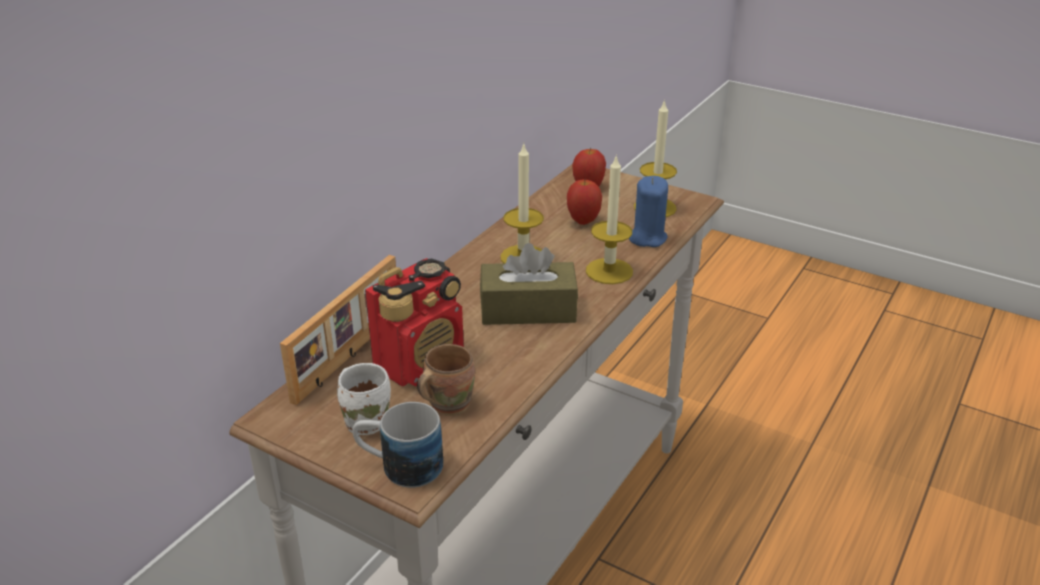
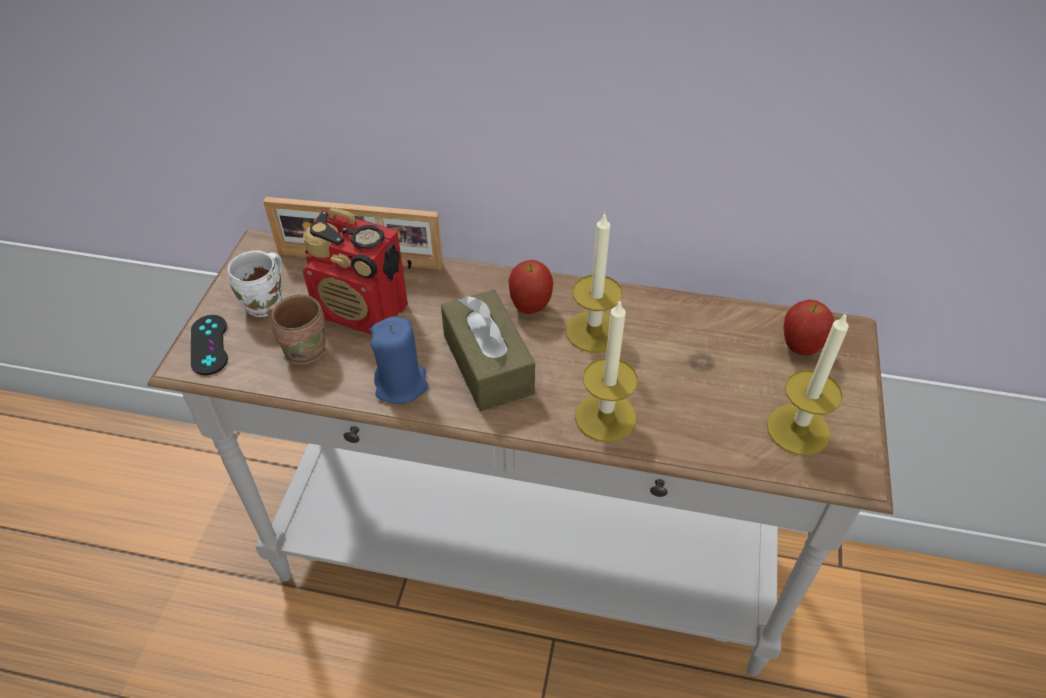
camera: 70 degrees right, 15 degrees up
(399, 466) = (209, 345): mug -> black game controller
(583, 221) = (711, 363): apple -> apple (530, 307)
(647, 238) = (710, 438): blue candle -> blue candle (401, 385)

